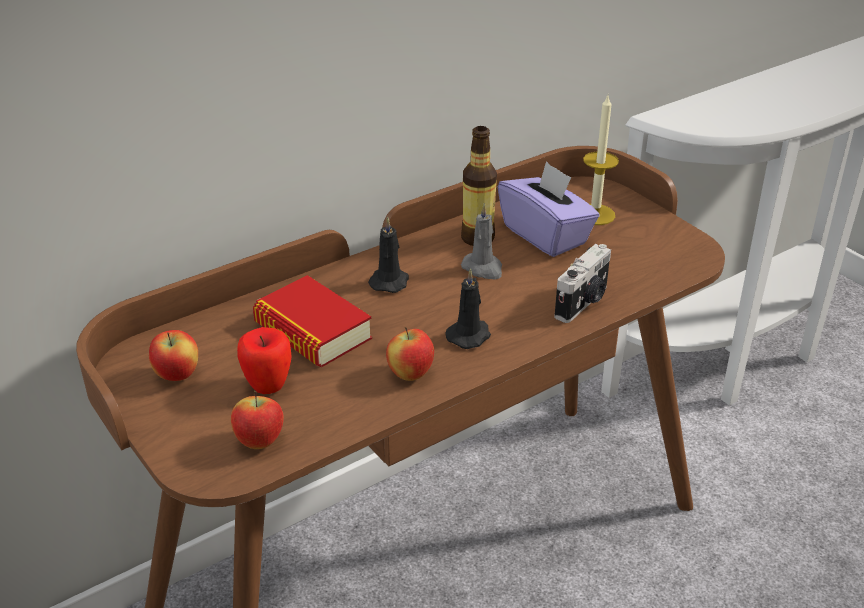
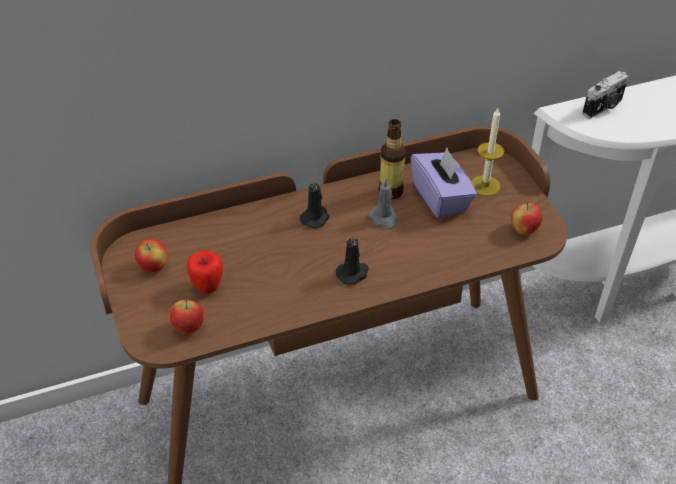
camera: 15 degrees right, 10 degrees up
(313, 331) = (250, 249): book -> none
(410, 374) = (301, 297): apple -> apple (524, 230)
(583, 303) = (443, 261): camera -> camera (603, 107)

